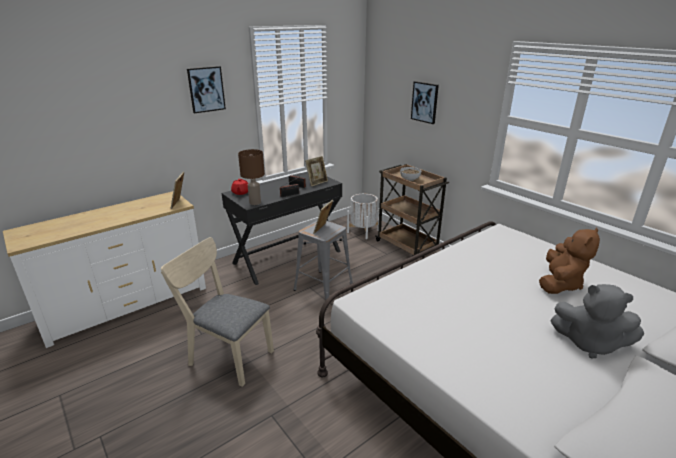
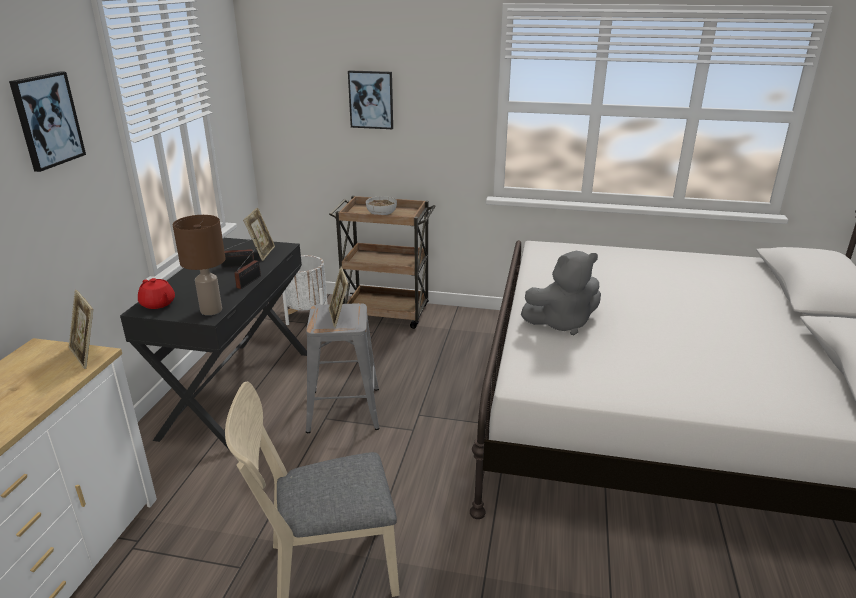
camera: 40 degrees left, 0 degrees up
(560, 284) = (660, 281): brown plush toy -> none
(589, 343) = (751, 324): grey plush toy -> grey plush toy (561, 323)

